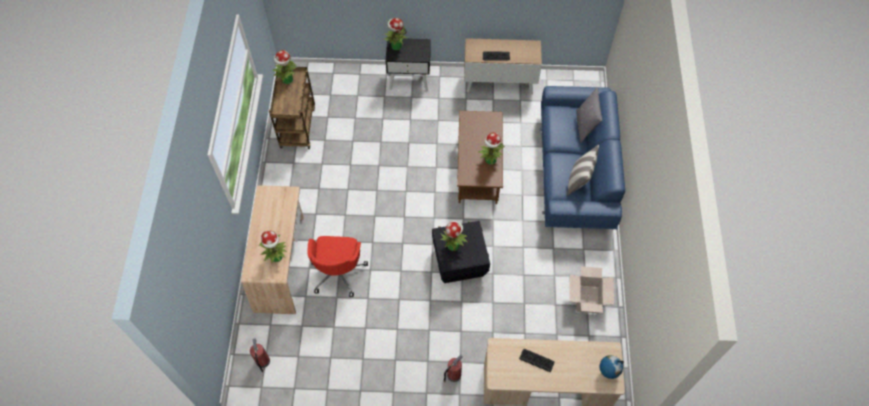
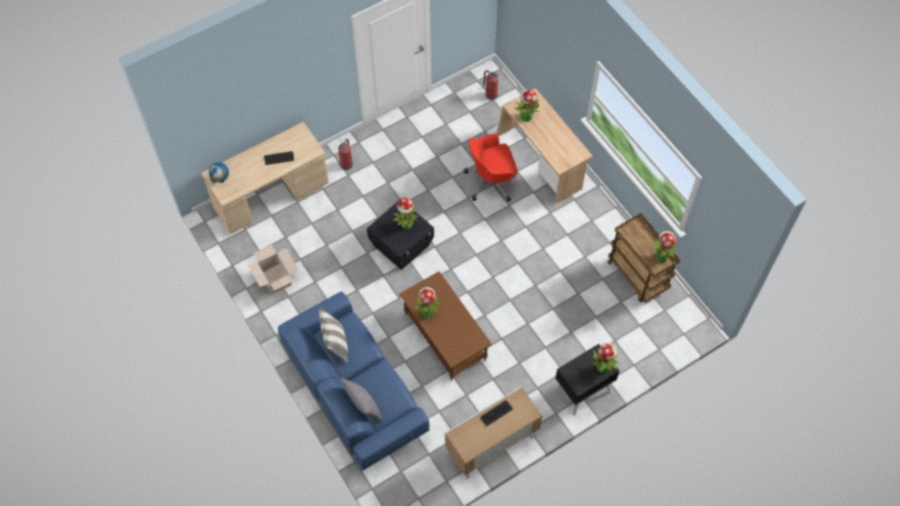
camera: 145 degrees right, 0 degrees up
(338, 272) = (491, 181): red office chair -> red office chair turned 75 degrees counterclockwise

